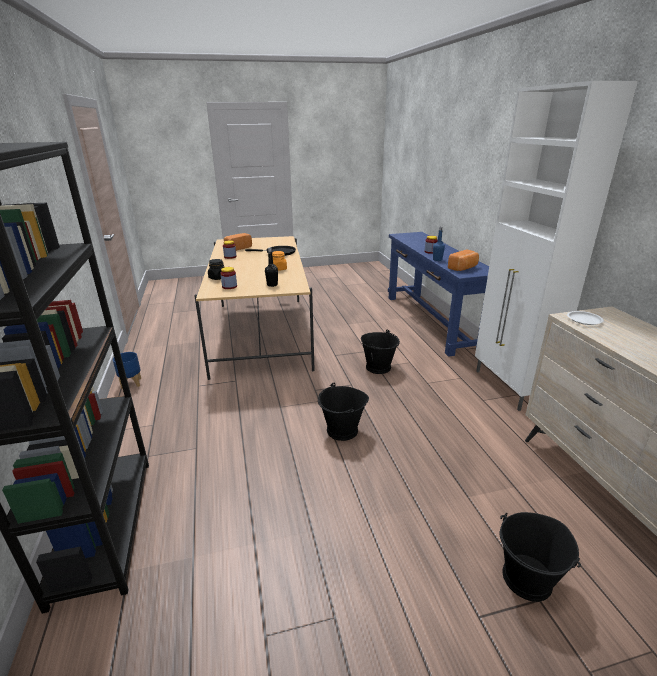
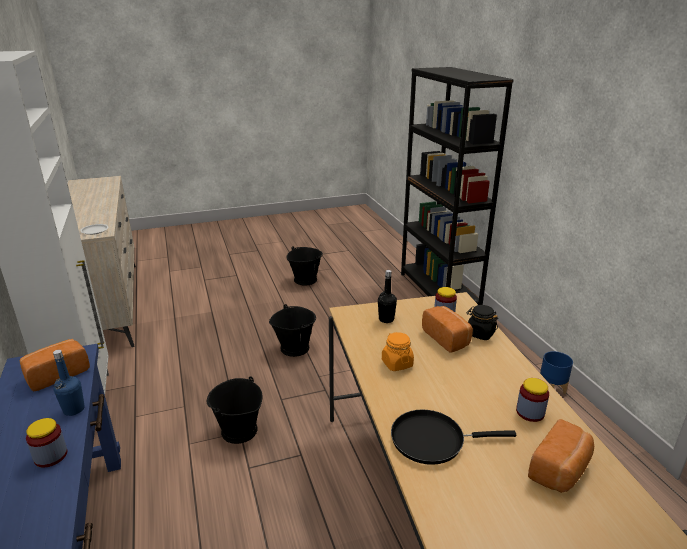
camera: 175 degrees right, 0 degrees up
(240, 276) = (447, 338): none -> bread
(527, 579) = (204, 284): black bucket -> black bucket (305, 279)

